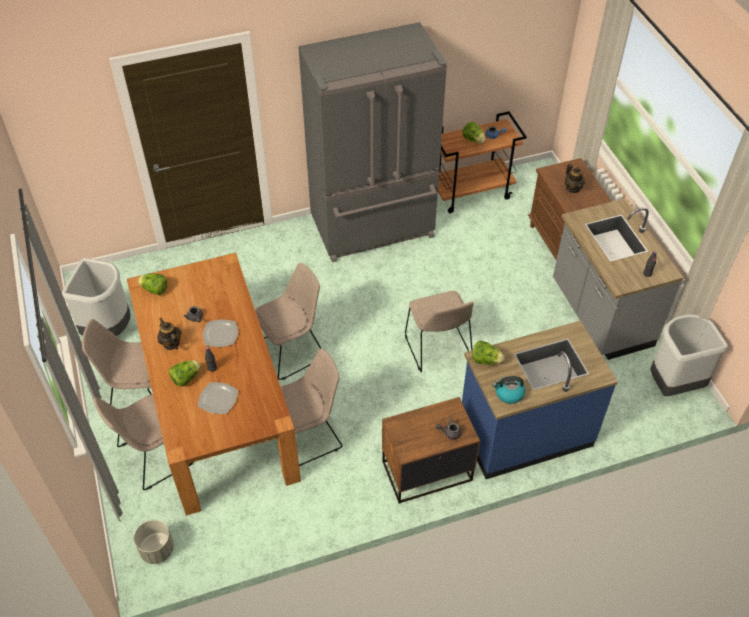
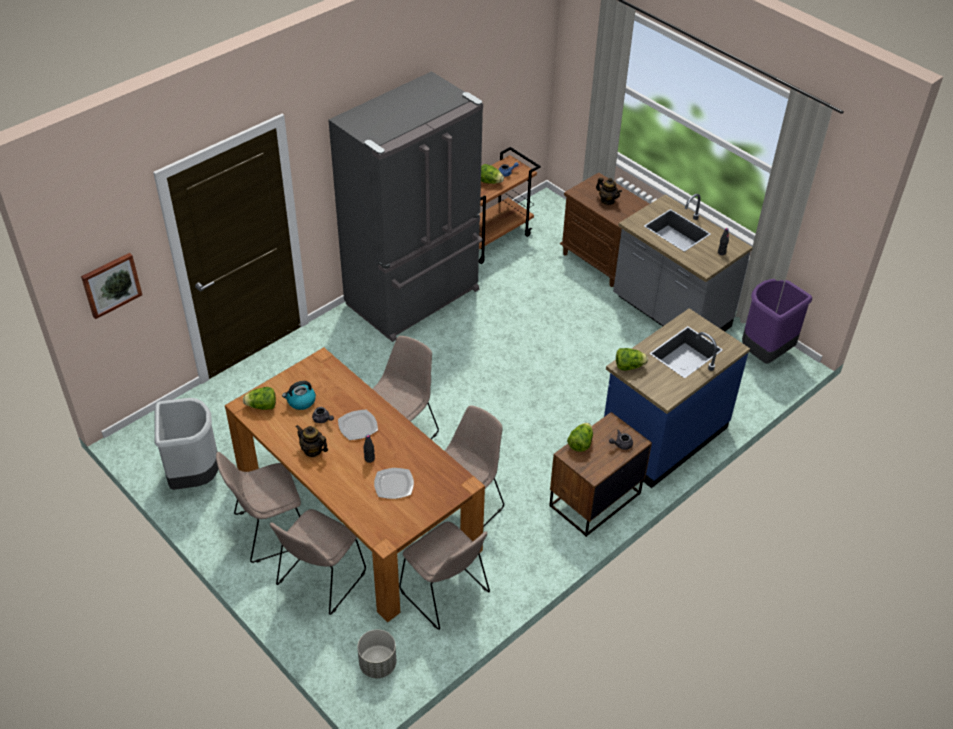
camera: 25 degrees left, 5 degrees down
(65, 147) = (111, 284): none -> picture
(186, 378) = (349, 476): lettuce -> lettuce (580, 443)
(438, 349) = (542, 389): beige chair -> beige chair (446, 593)
(508, 393) = (665, 388): kettle -> kettle (301, 401)
(673, 384) = (764, 353): grey trash can -> purple trash can

